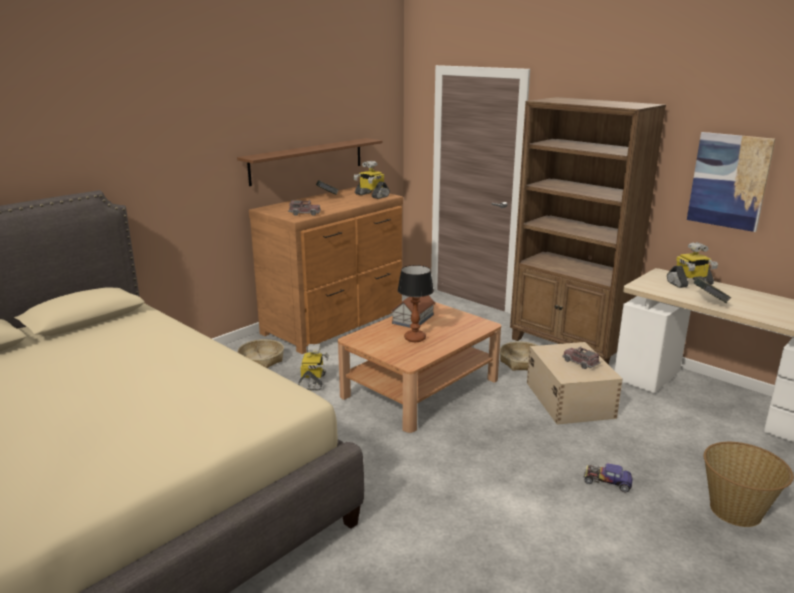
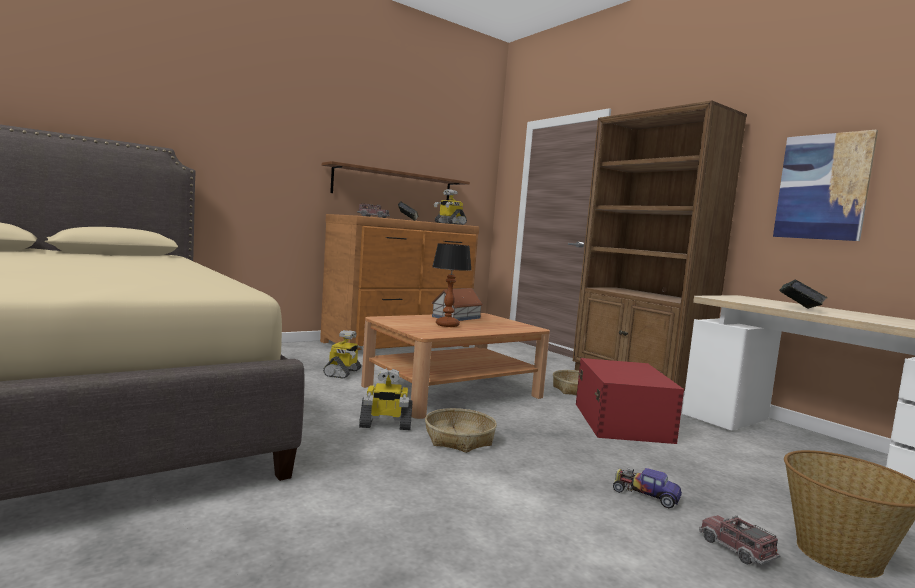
camera: 10 degrees right, 15 degrees down
(261, 360) = (305, 355): basket -> basket (459, 439)
(569, 399) = (622, 421): beige storage box -> red storage box
(580, 363) = (635, 373): toy truck -> toy truck (736, 549)
(689, 283) = (776, 302): toy robot -> toy robot (385, 425)

